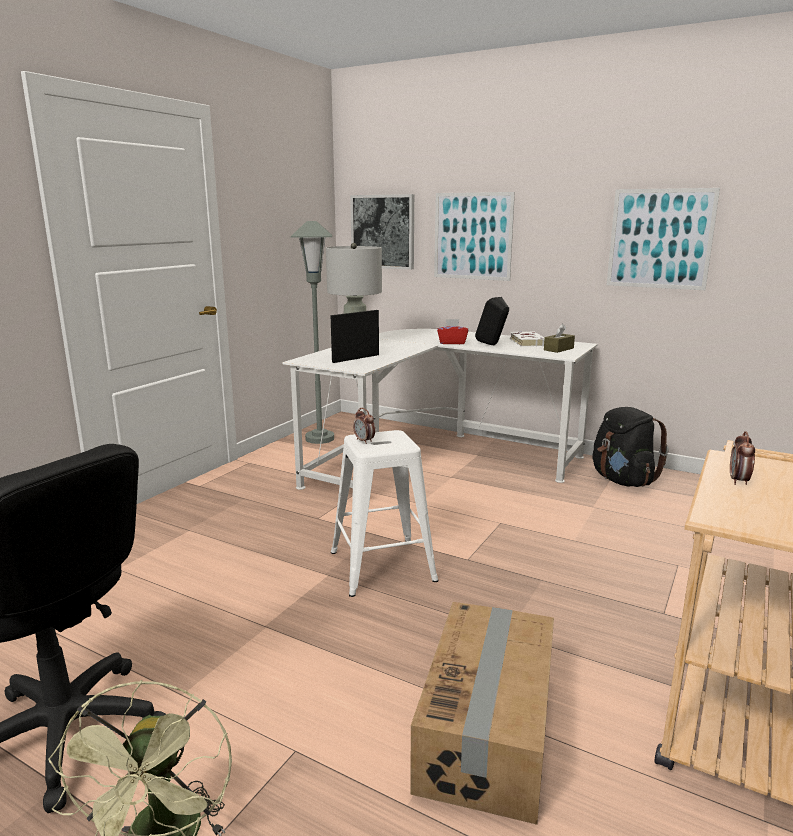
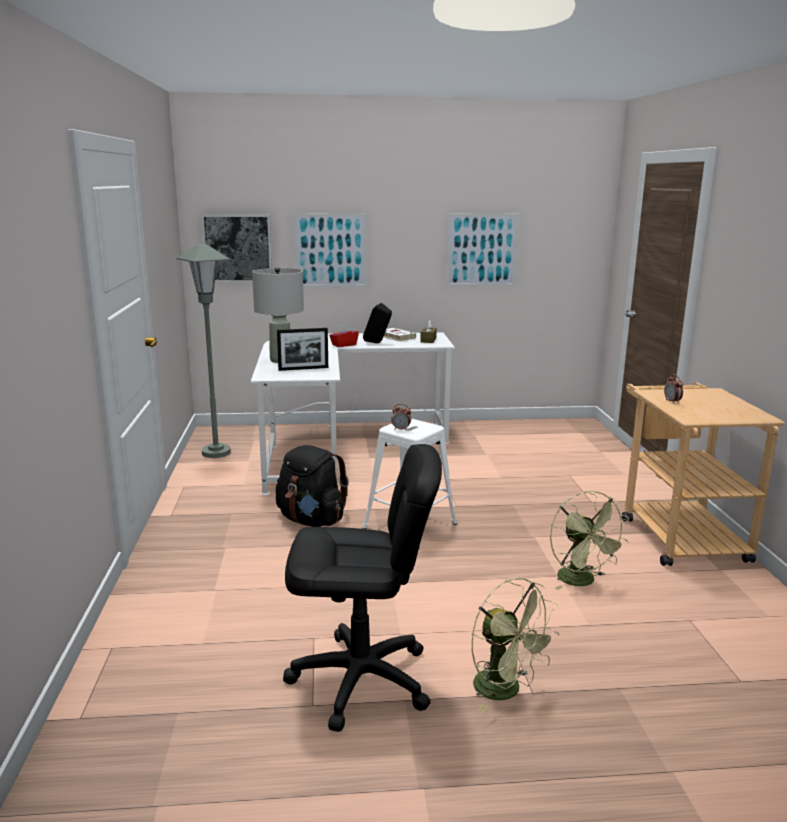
camera: 35 degrees left, 0 degrees up
(356, 358) = (303, 368): picture frame -> picture frame turned 120 degrees counterclockwise
(489, 729) = (582, 581): cardboard box -> green fan
(622, 480) = (482, 433): black backpack -> black backpack (311, 520)

